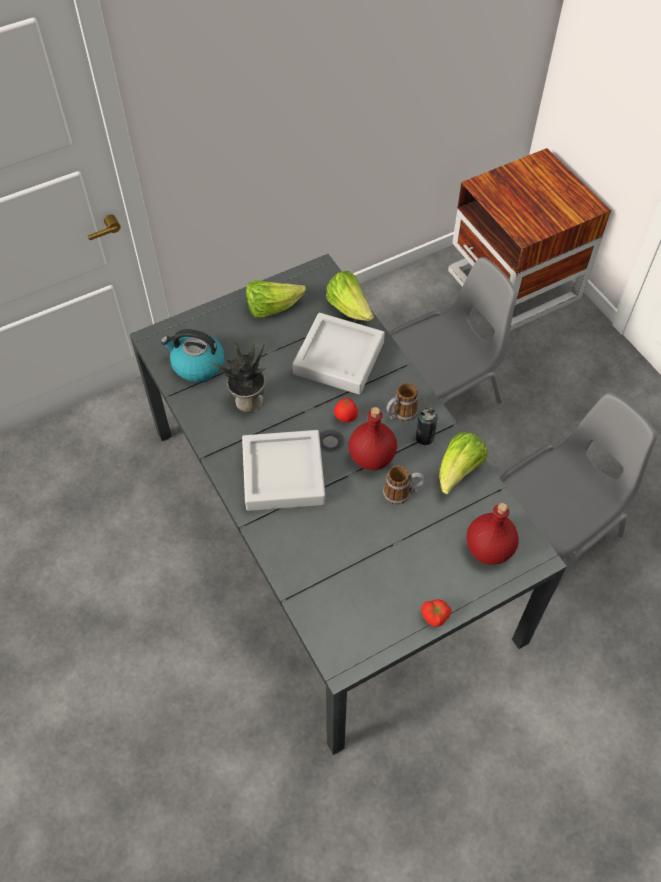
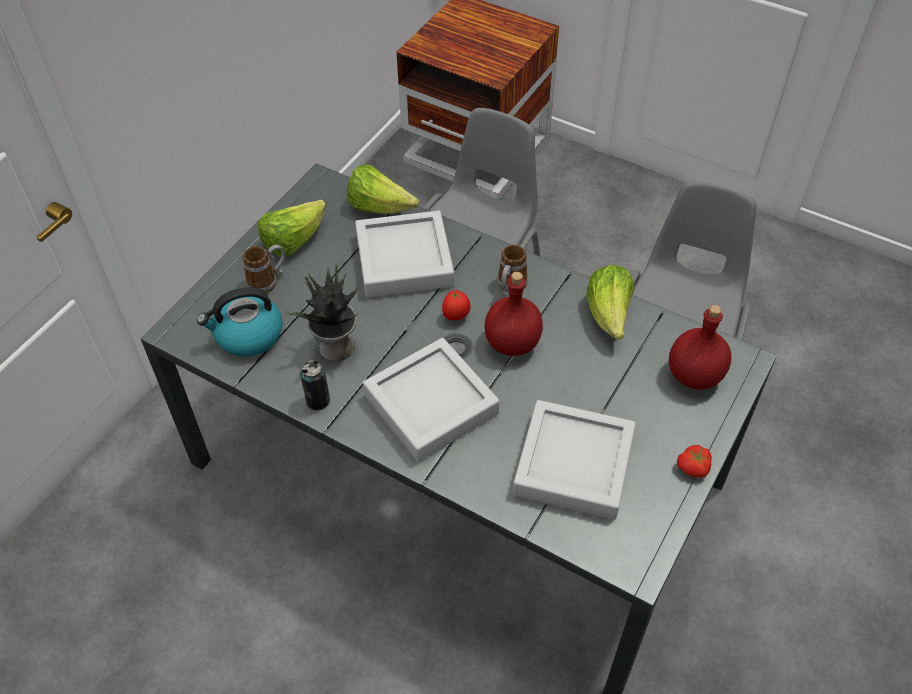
camera: 30 degrees left, 5 degrees down
(350, 568) = (573, 464): none -> grey tray
(402, 493) = (569, 363): mug -> mug (268, 281)
(424, 437) = (551, 298): can -> can (318, 400)

